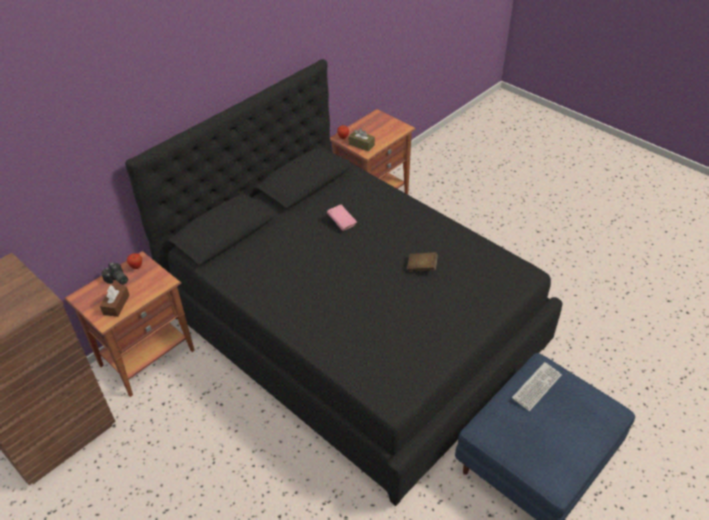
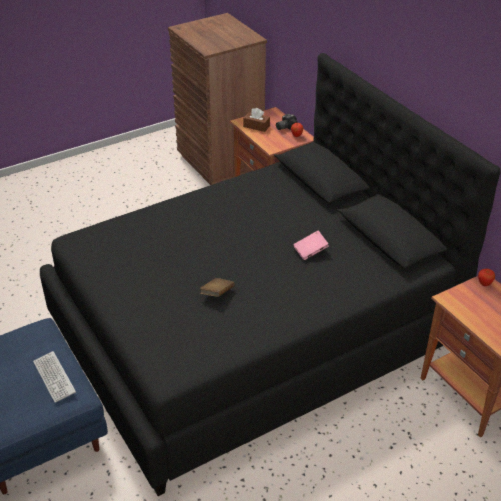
camera: 105 degrees right, 5 degrees down
(361, 144) = (465, 297): brown tissue box -> none

